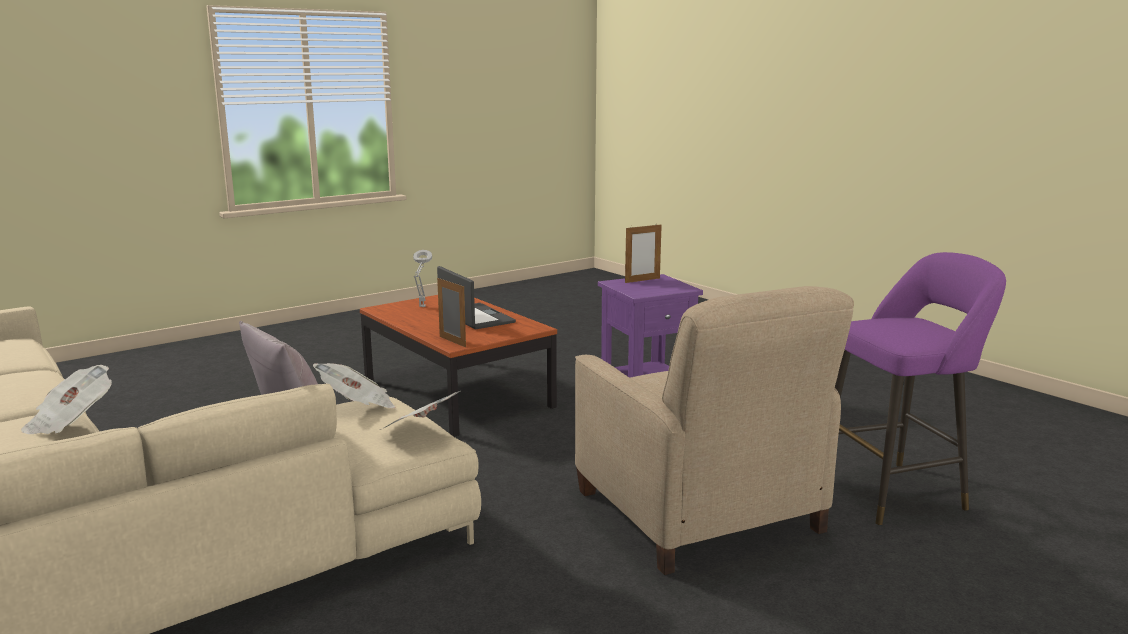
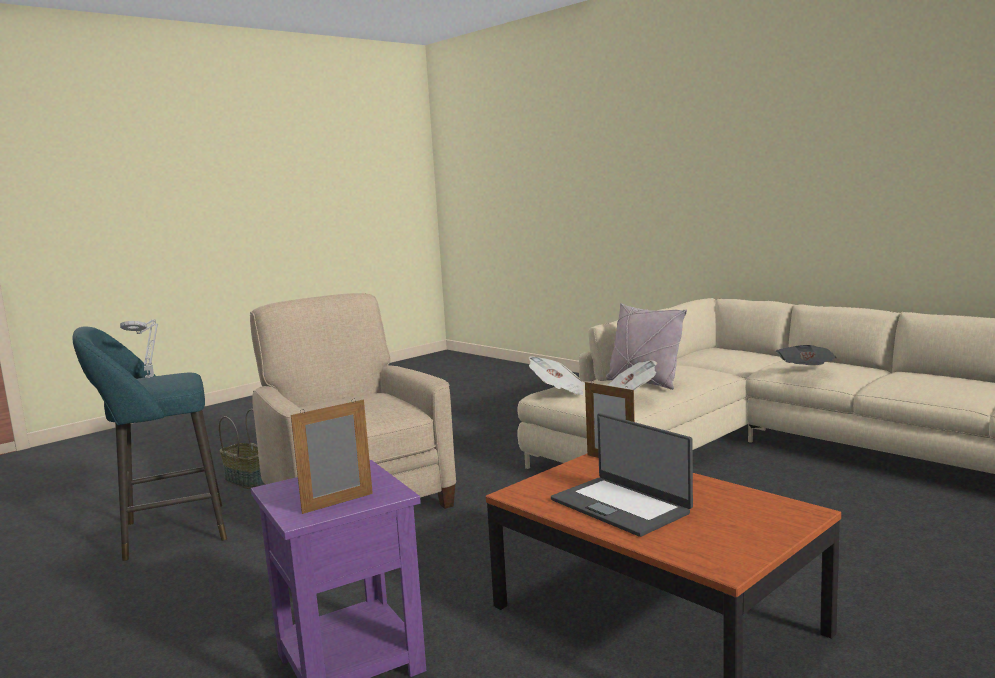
camera: 175 degrees right, 5 degrees down
(422, 307) = (736, 522): grey table lamp -> grey table lamp (150, 376)
(894, 572) = (246, 480): none -> basket
(897, 491) = (167, 533): purple stool -> turquoise stool

